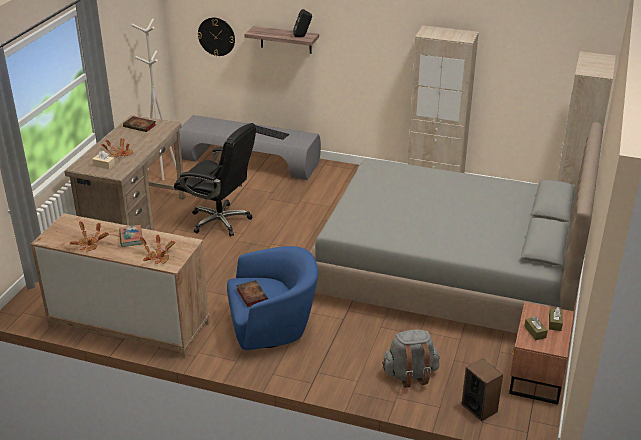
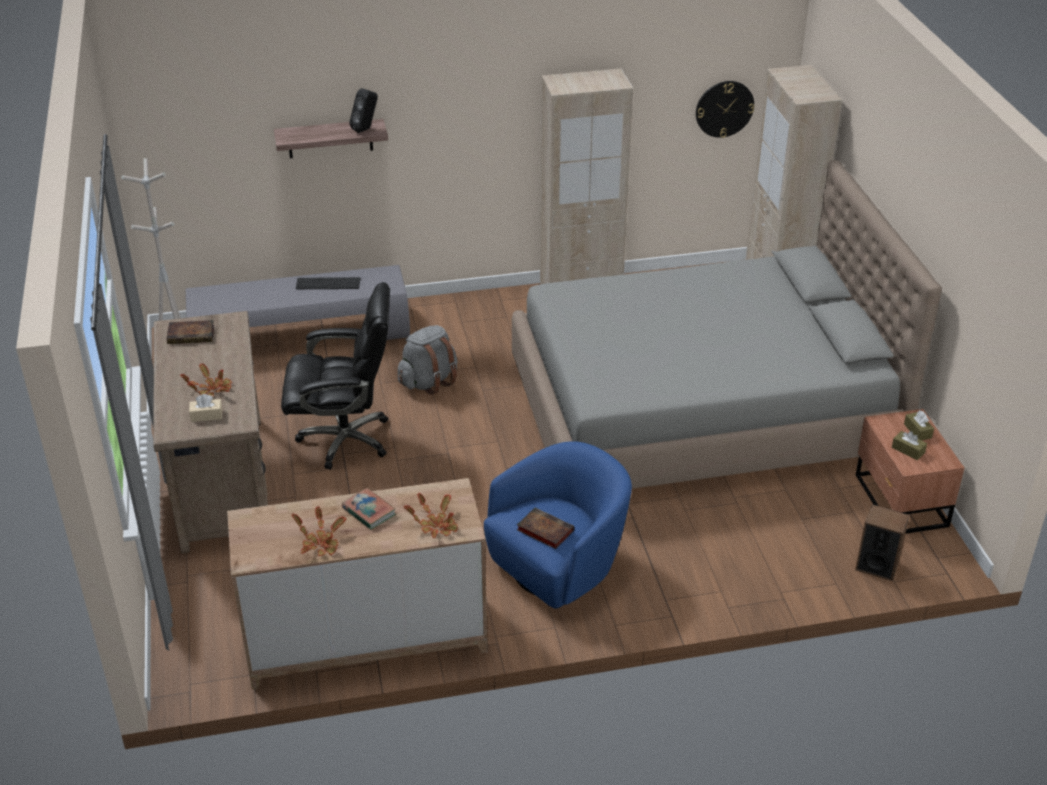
camera: 30 degrees left, 5 degrees up
(216, 36) = (211, 157): wall clock -> wall clock (724, 108)
(410, 375) = (771, 557): grey backpack -> grey backpack (429, 381)

